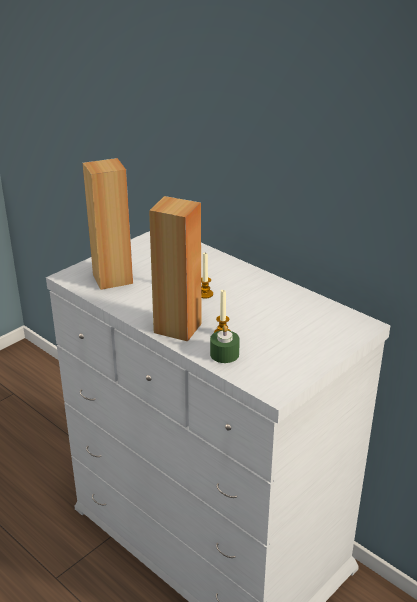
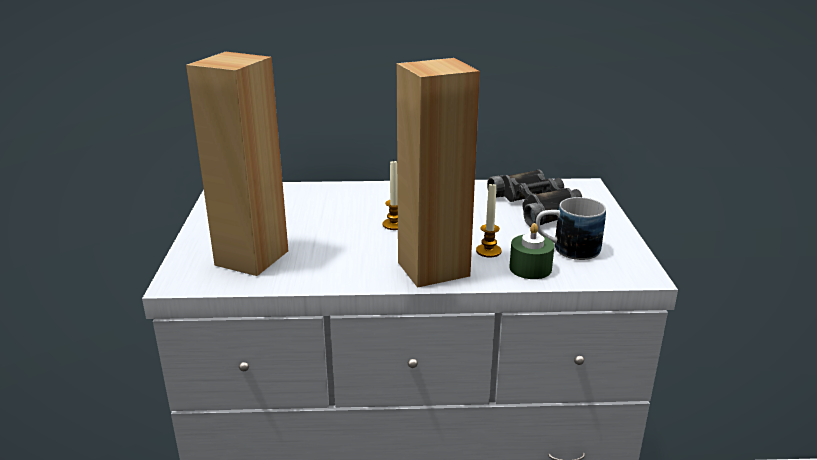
camera: 45 degrees left, 5 degrees down
(265, 355) = (566, 249): none -> mug
(305, 322) = (537, 205): none -> black binoculars

